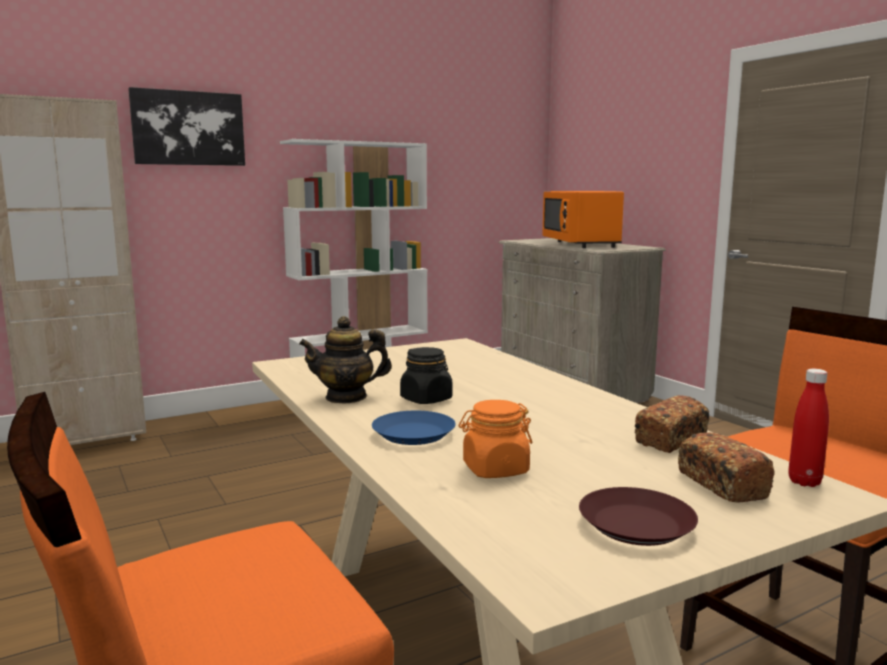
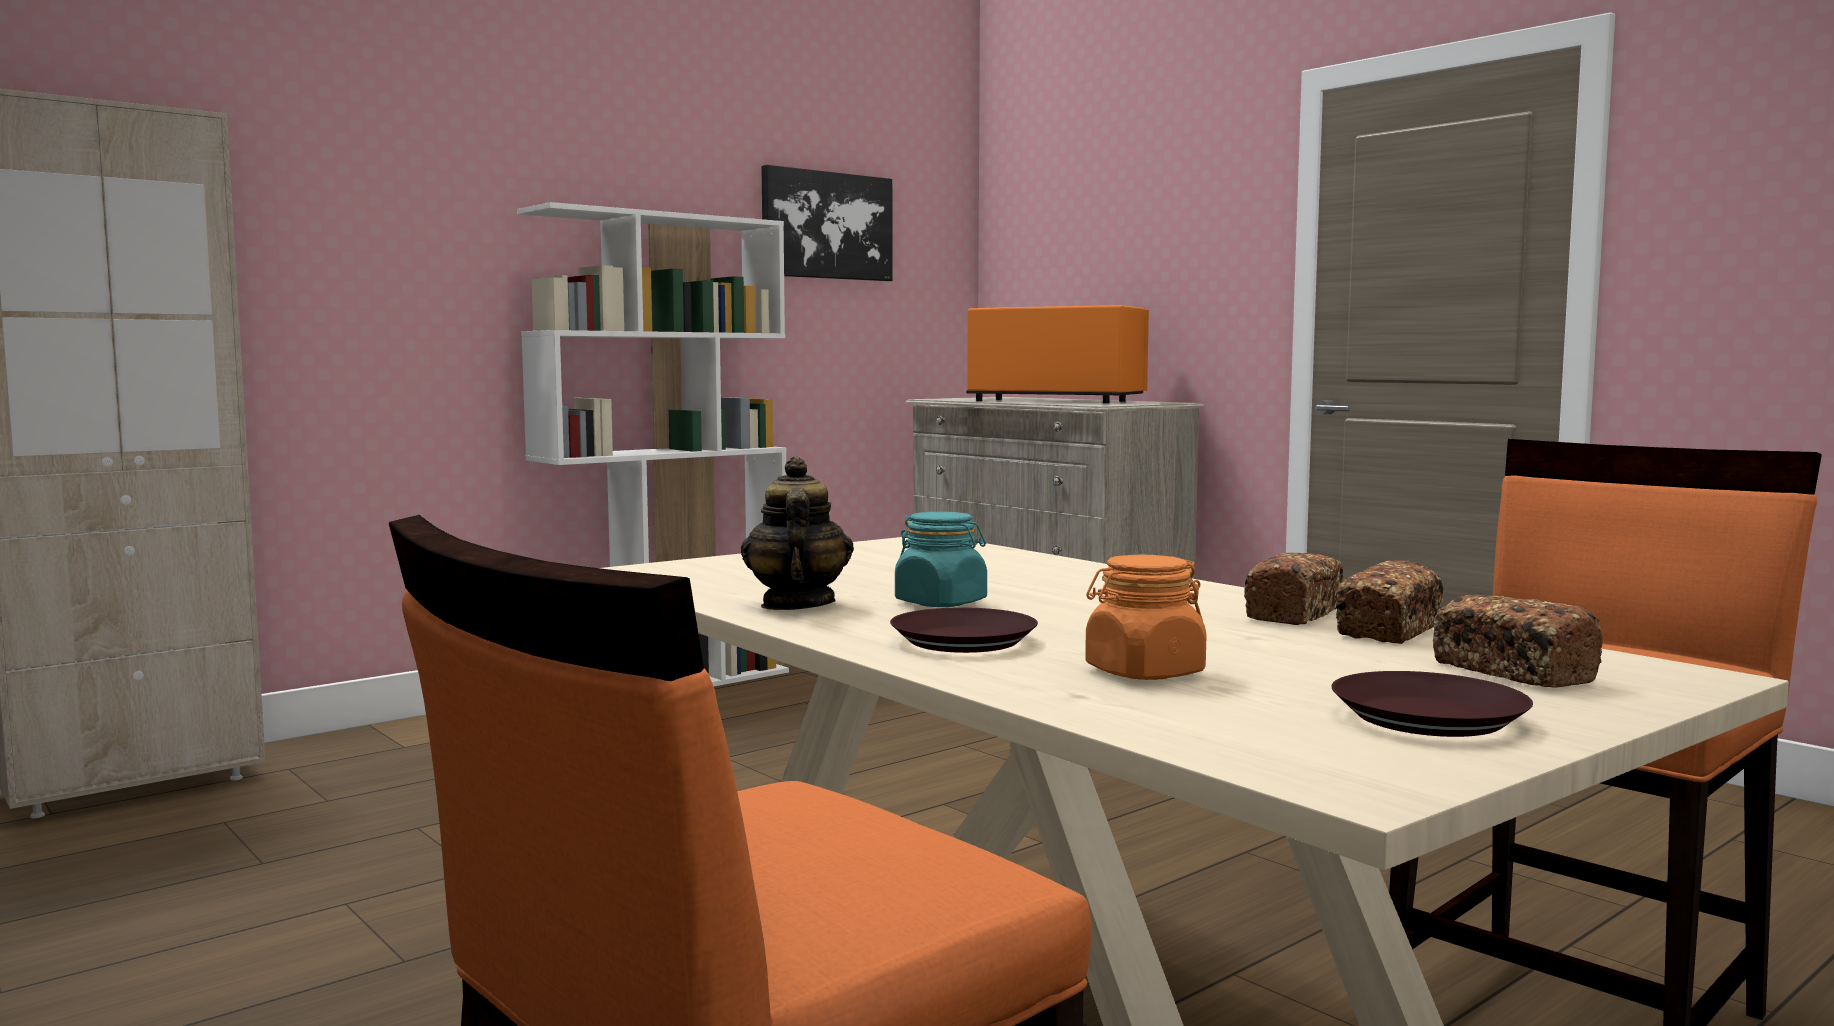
camera: 10 degrees left, 5 degrees down
(188, 128) = (346, 178): picture -> picture (826, 225)
(346, 397) = (796, 605): teapot -> teapot turned 105 degrees clockwise
(414, 434) = (964, 641): blue plate -> brown plate
(426, 399) = (941, 603): black jar -> turquoise jar
(580, 244) = (1055, 401): orange microwave -> orange microwave turned 135 degrees clockwise
(623, 421) = (1293, 614): none -> bread
(804, 482) = (1629, 664): red bottle -> none

